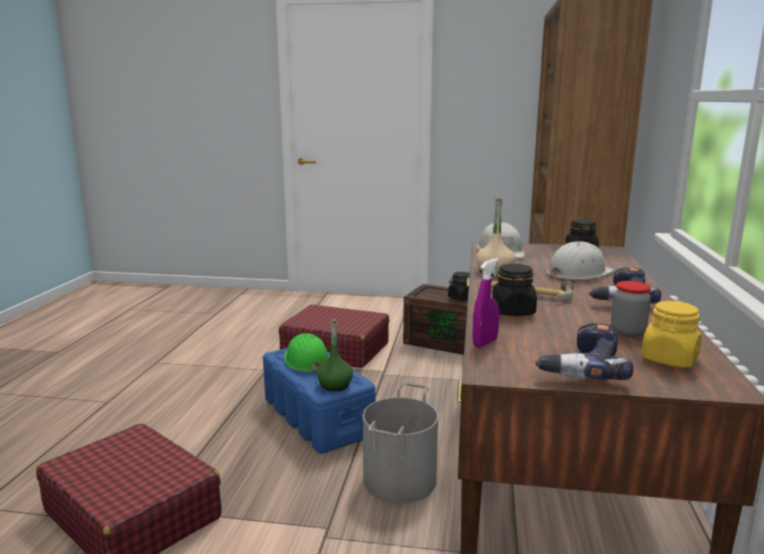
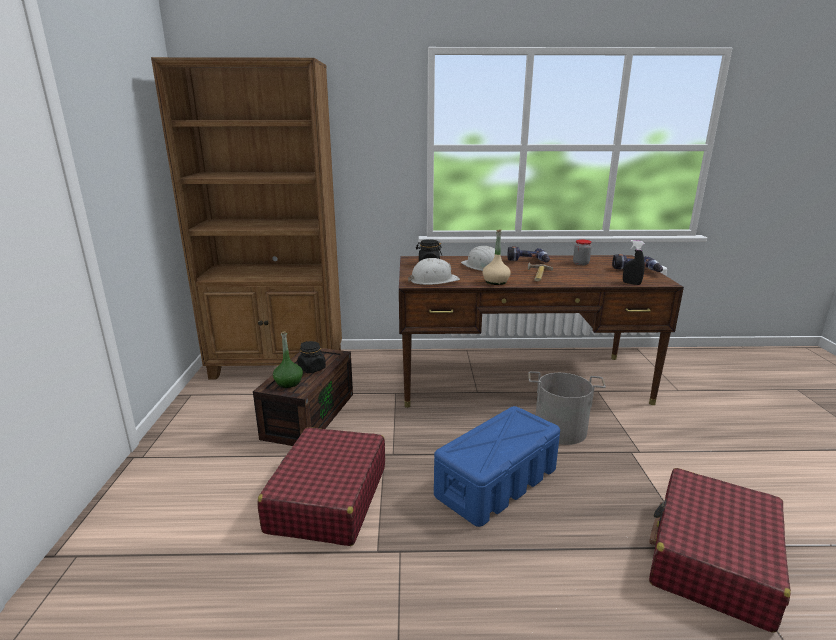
camera: 100 degrees left, 5 degrees up
(306, 360) = (487, 446): green hard hat -> none
(335, 385) = (528, 422): green bottle -> green bottle (288, 383)
(485, 343) = (631, 283): purple spray bottle -> black spray bottle
(513, 311) = (575, 279): black jar -> none
(669, 359) = (607, 261): yellow jar -> none

